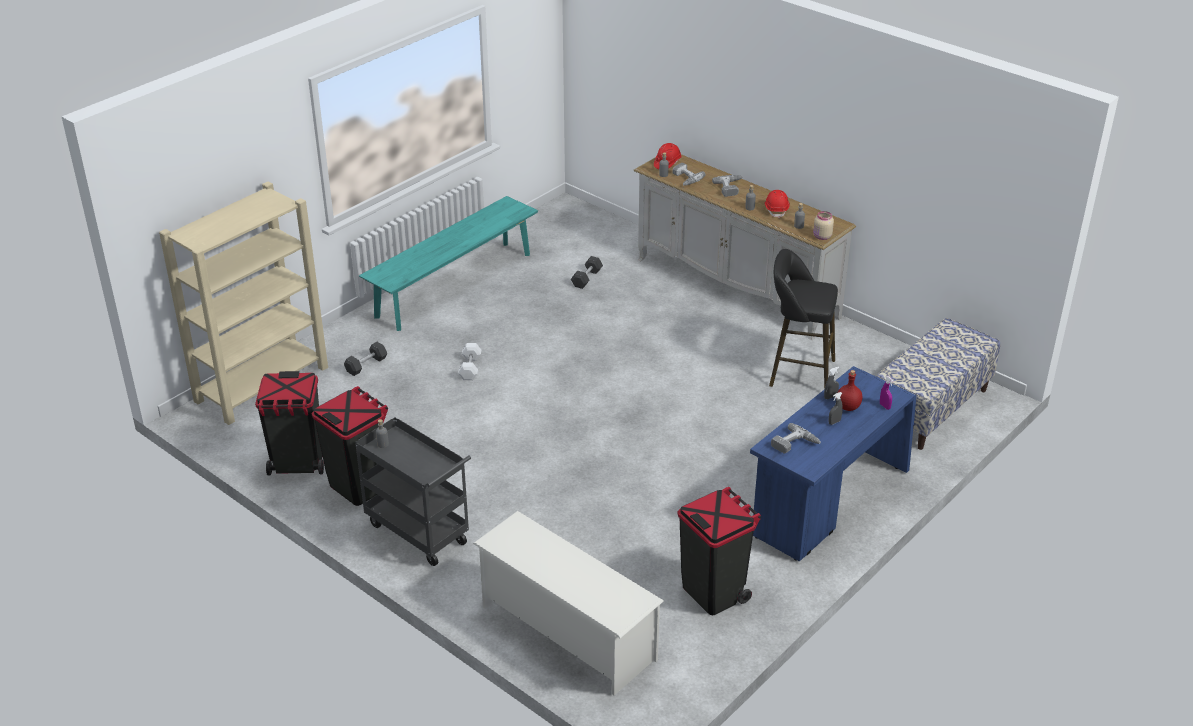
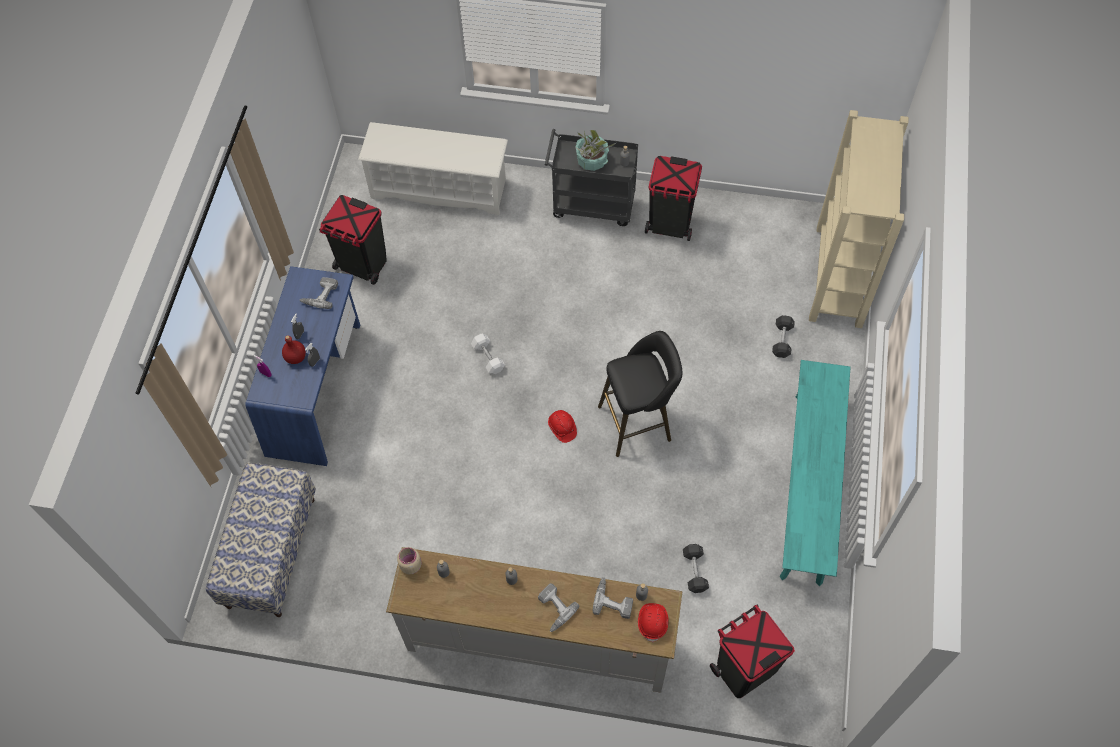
camera: 150 degrees right, 25 degrees up
(298, 464) = (730, 220): black trash can -> black trash can (743, 670)
(412, 460) = (591, 160): none -> potted plant
(470, 368) = (697, 384): white dumbbell -> white dumbbell (488, 357)
(776, 209) = (482, 592): red hard hat -> red hard hat (562, 428)
(797, 372) = (412, 536): black stool -> black stool (638, 422)

